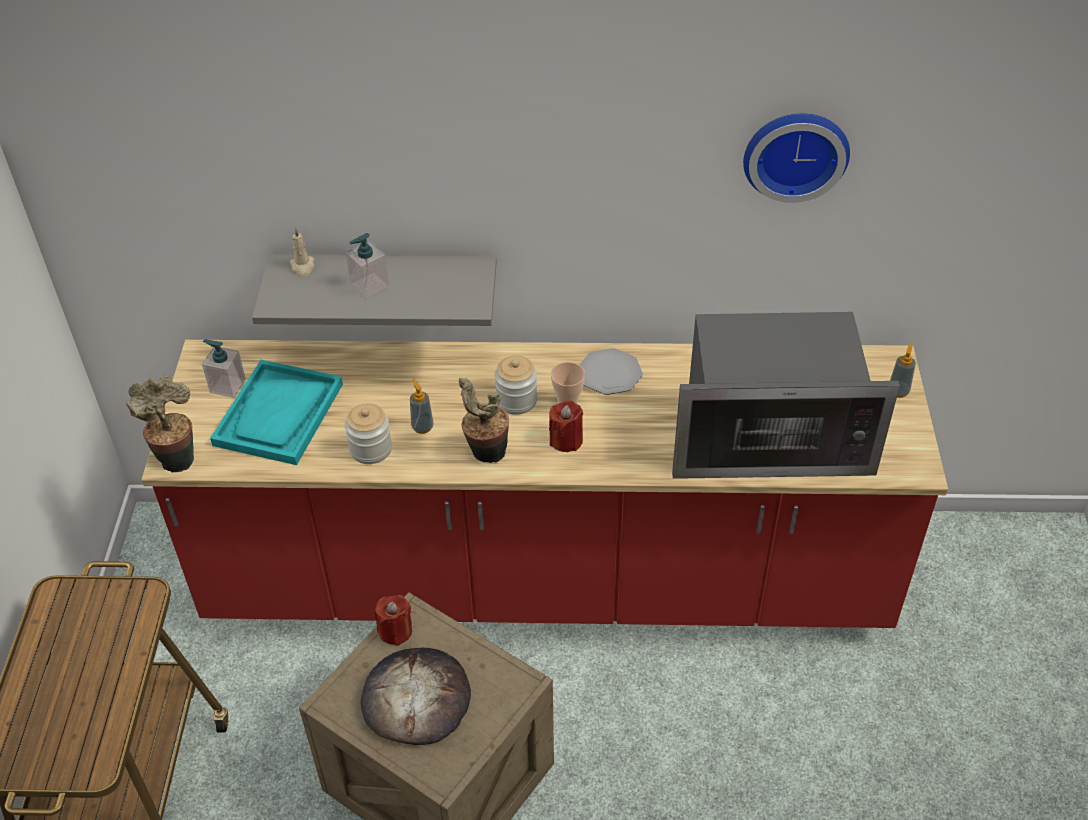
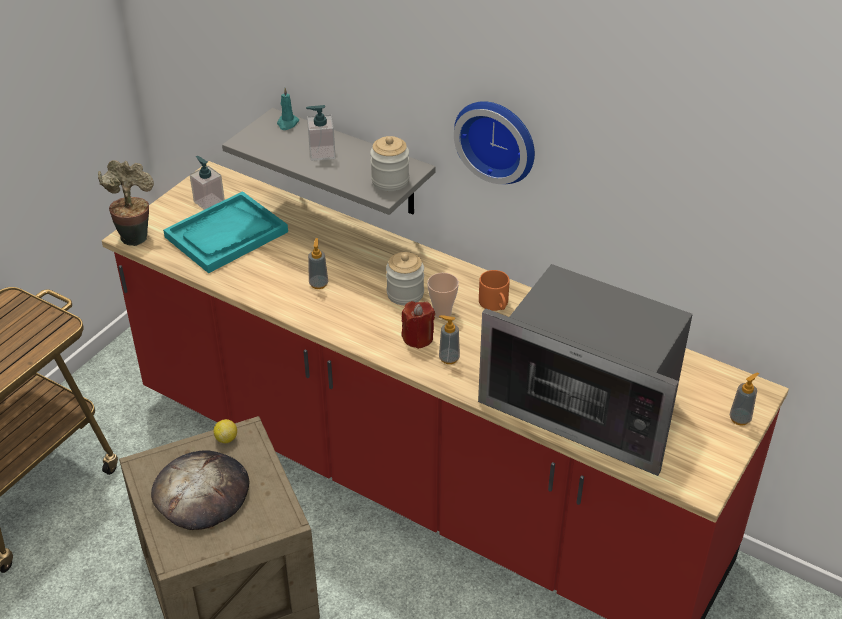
camera: 30 degrees right, 5 degrees down
(303, 266) = (287, 123): beige candle -> turquoise candle
(371, 449) = (268, 284): jar -> jar (390, 181)
(395, 631) = (226, 438): red candle -> lemon
(485, 453) = (348, 321): potted plant -> none
(610, 374) = (496, 304): plate -> orange mug
(611, 447) = (449, 358): none -> soap dispenser
(795, 152) = (689, 147): wall clock -> wall clock (498, 139)

